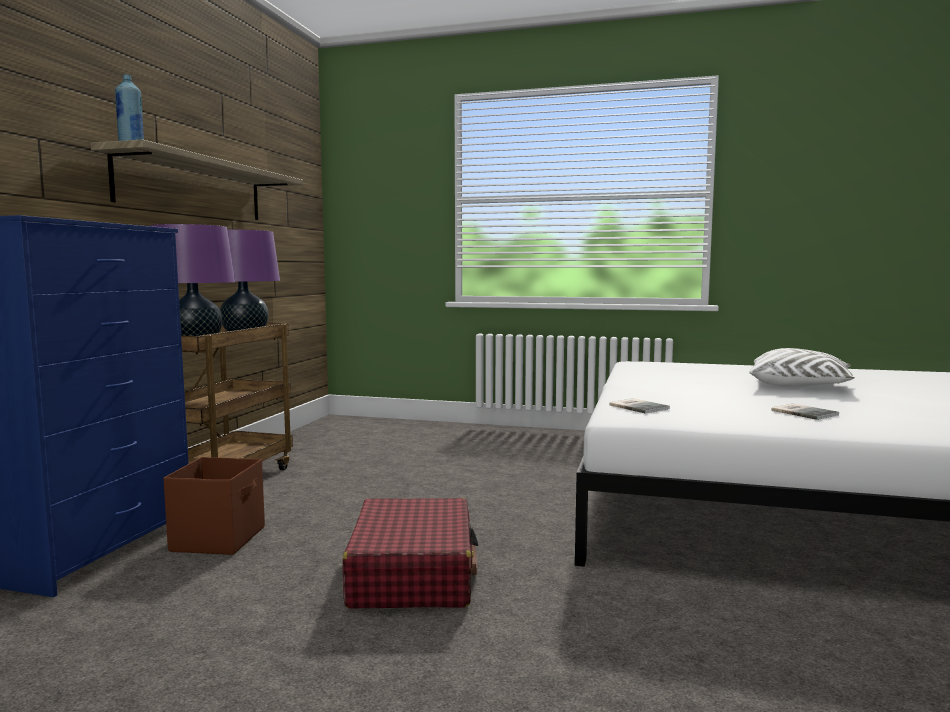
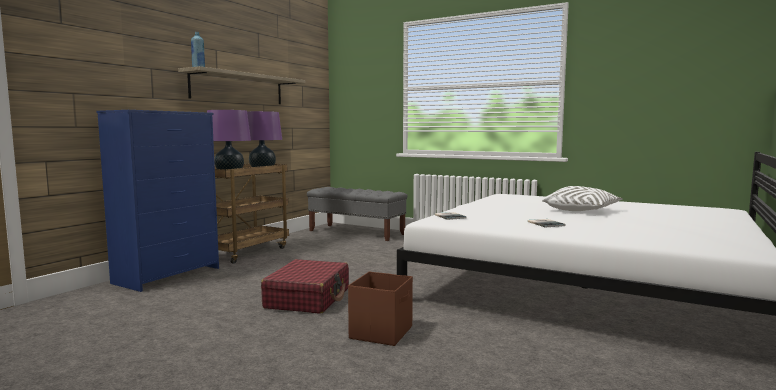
camera: 15 degrees right, 0 degrees up
(220, 538) = (227, 276): brown storage box -> brown storage box (382, 332)
(387, 431) = (356, 232): none -> grey bench

